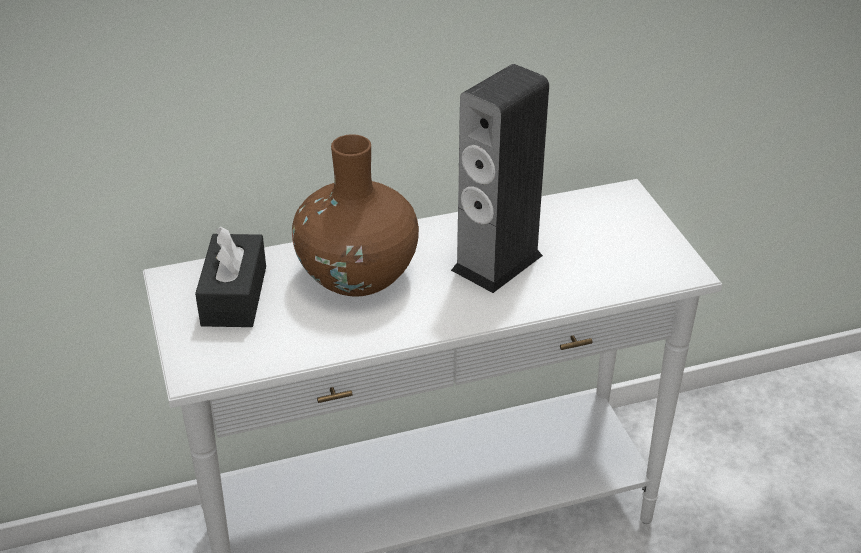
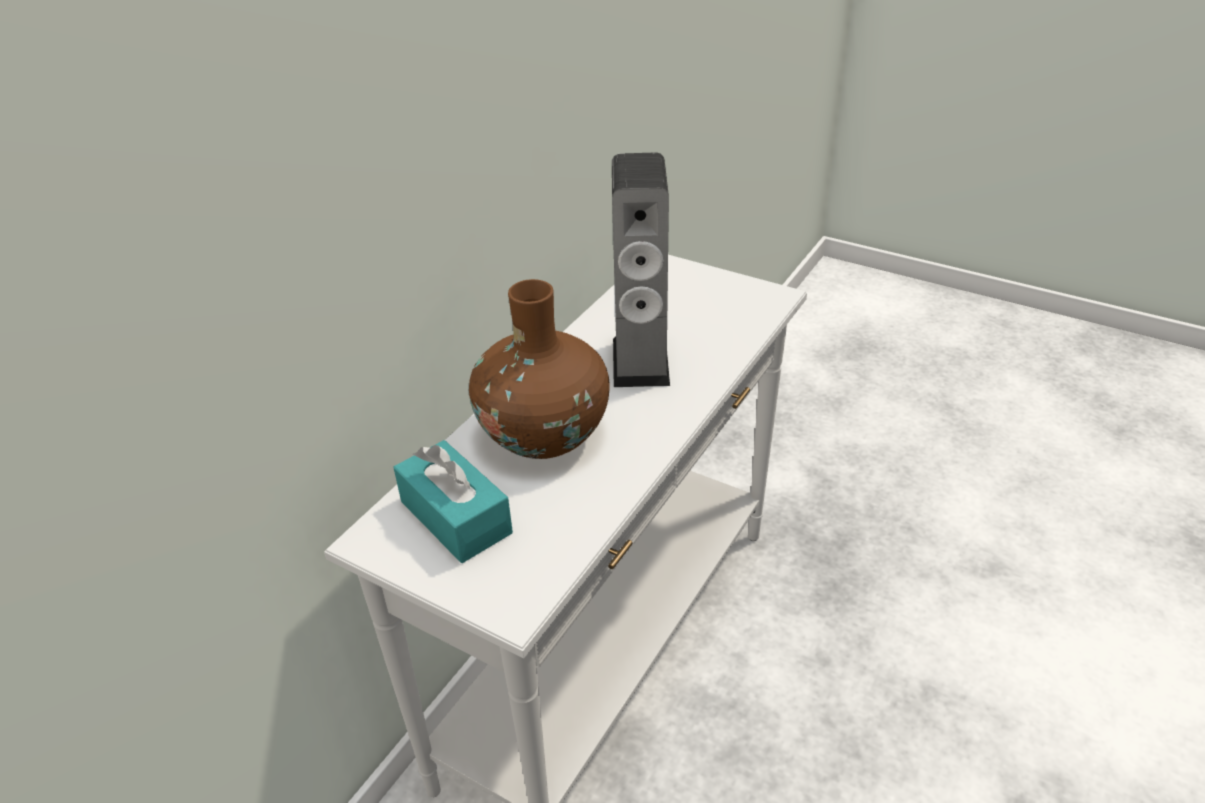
camera: 40 degrees left, 0 degrees up
(234, 296) = (456, 517): black tissue box -> turquoise tissue box

